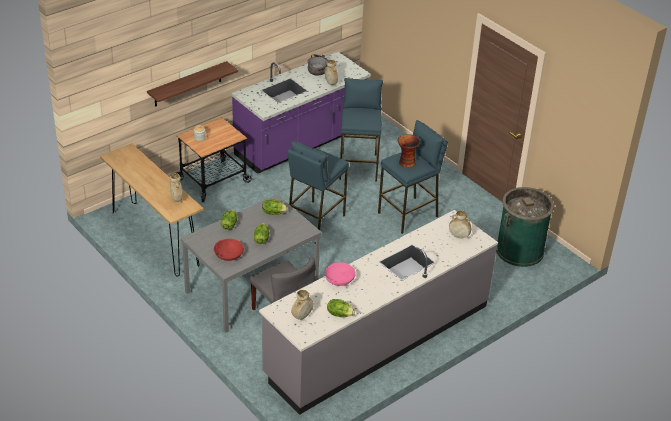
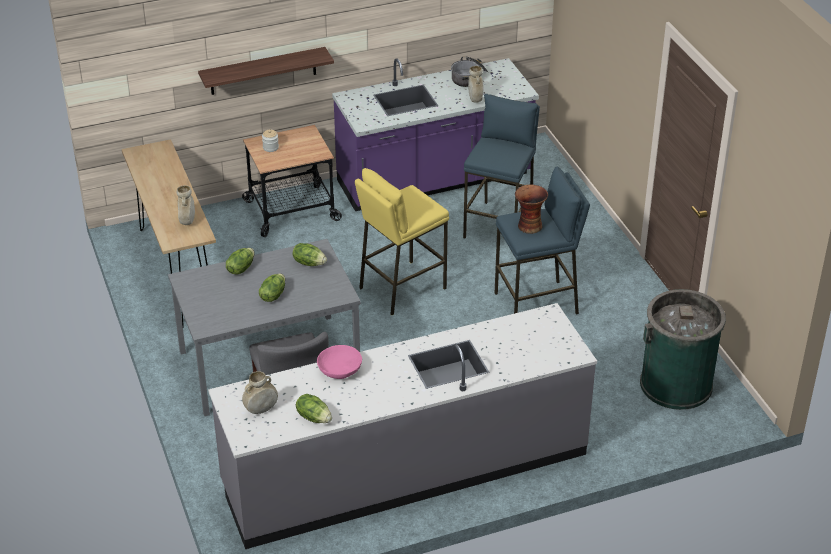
camera: 20 degrees right, 0 degrees up
(228, 255) = (218, 309): red bowl -> none
(315, 220) = (401, 288): blue stool -> yellow stool
(459, 236) = (543, 341): beige vase -> none

